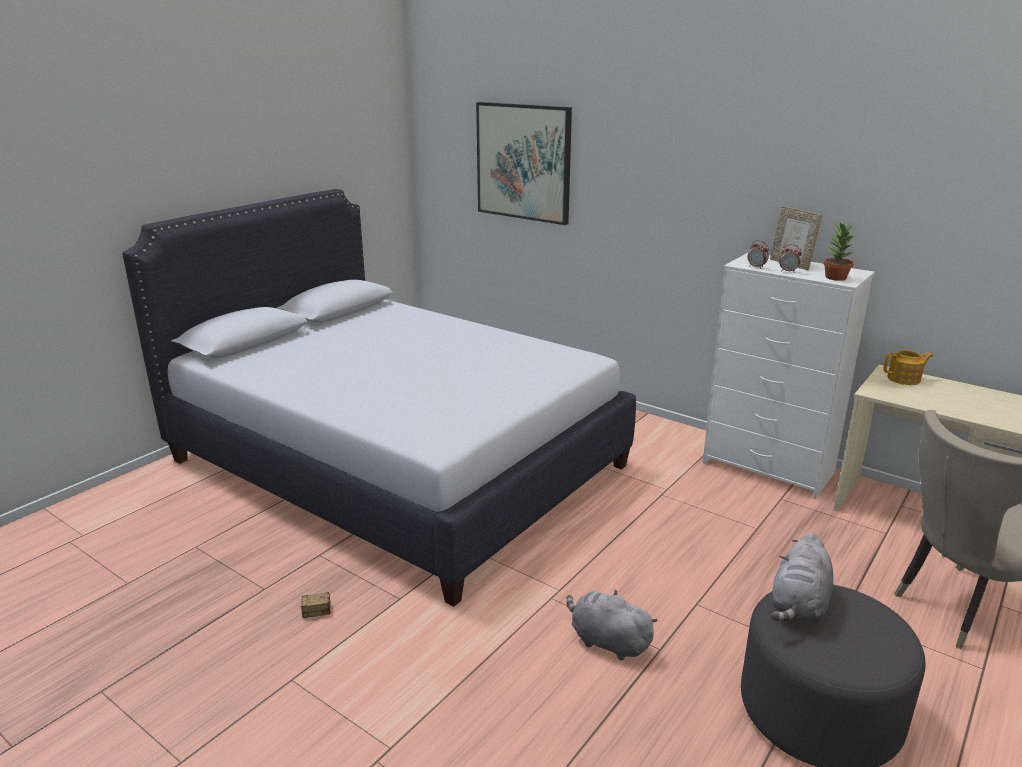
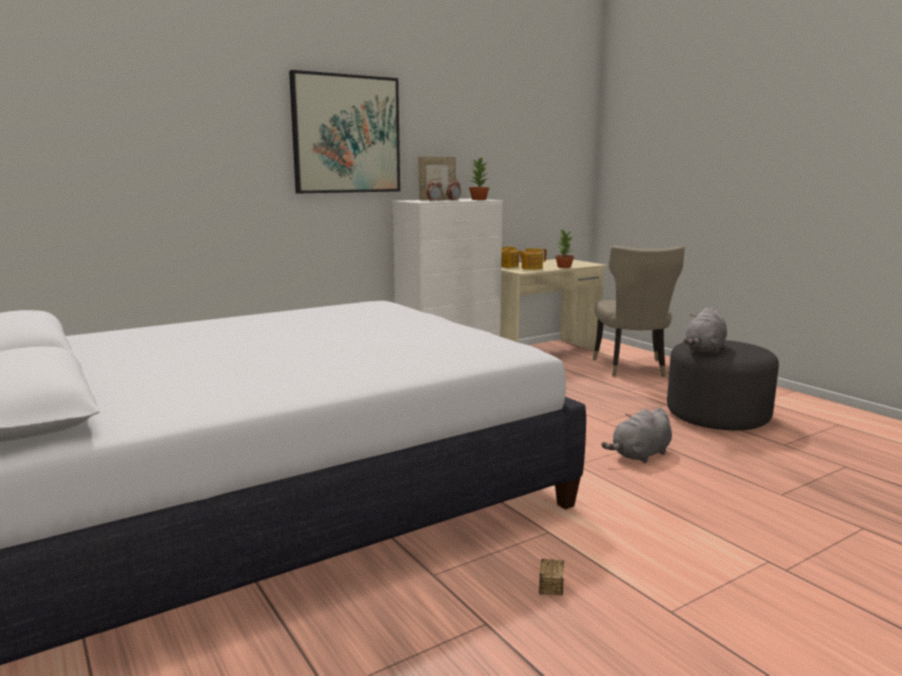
camera: 70 degrees left, 10 degrees down
(523, 162) = (125, 142): picture -> picture (346, 134)
(799, 606) = (705, 350): grey plush toy -> grey plush toy turned 75 degrees clockwise
(913, 394) = (531, 268): none -> teapot
(964, 413) = (563, 267): none -> potted plant

